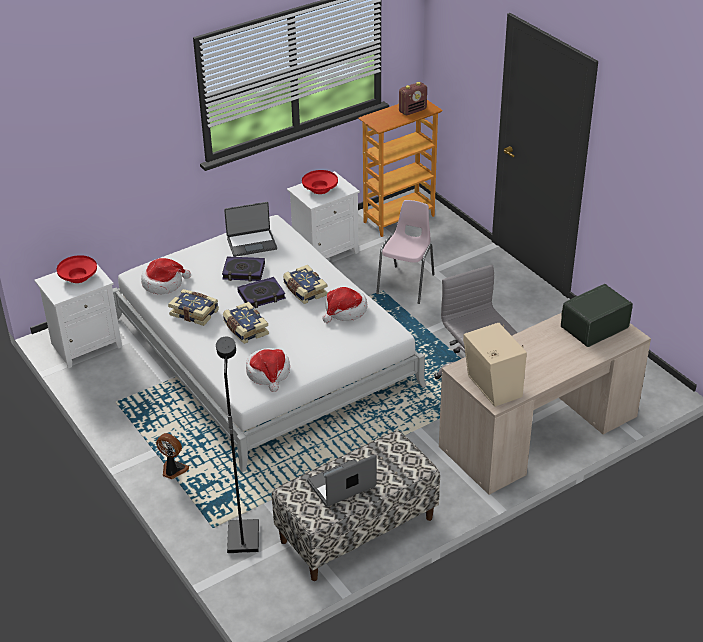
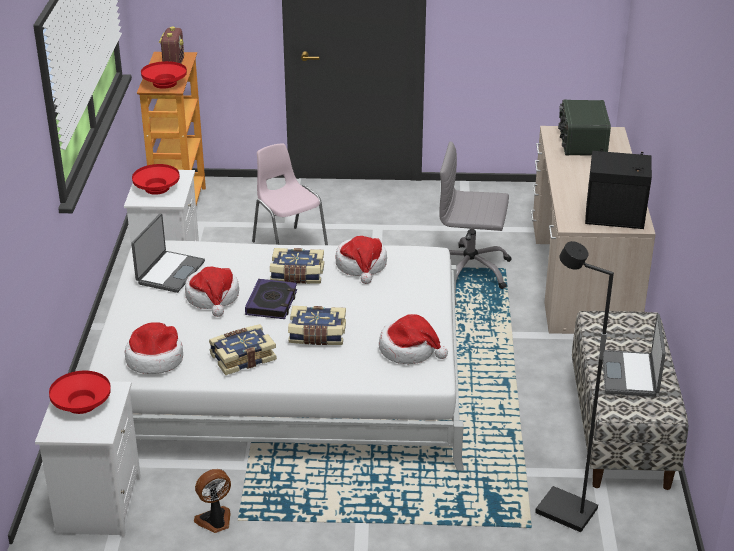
camera: 55 degrees left, 5 degrees down
(173, 470) = (408, 521): fan -> fan (215, 521)
(243, 272) = (213, 297): book -> hat
(382, 120) = (165, 83): none -> red bowl
(492, 388) = (615, 219): beige speaker -> black speaker

